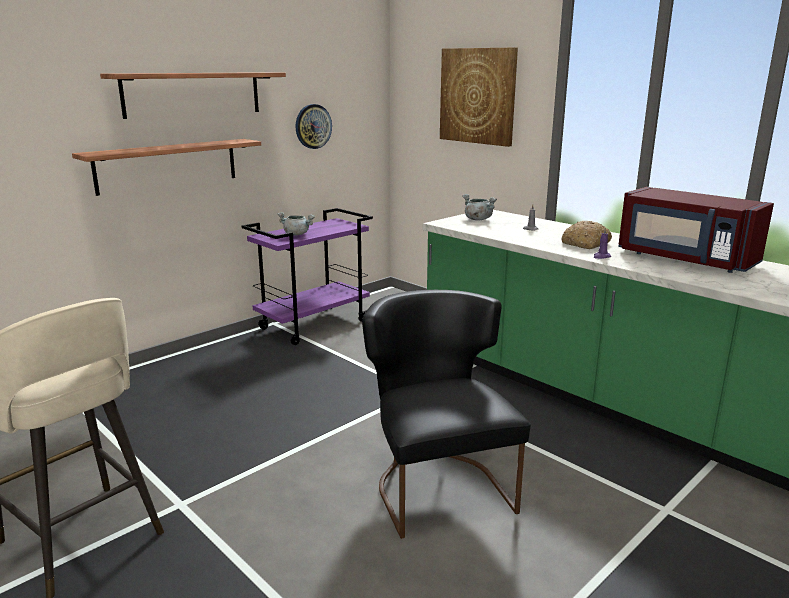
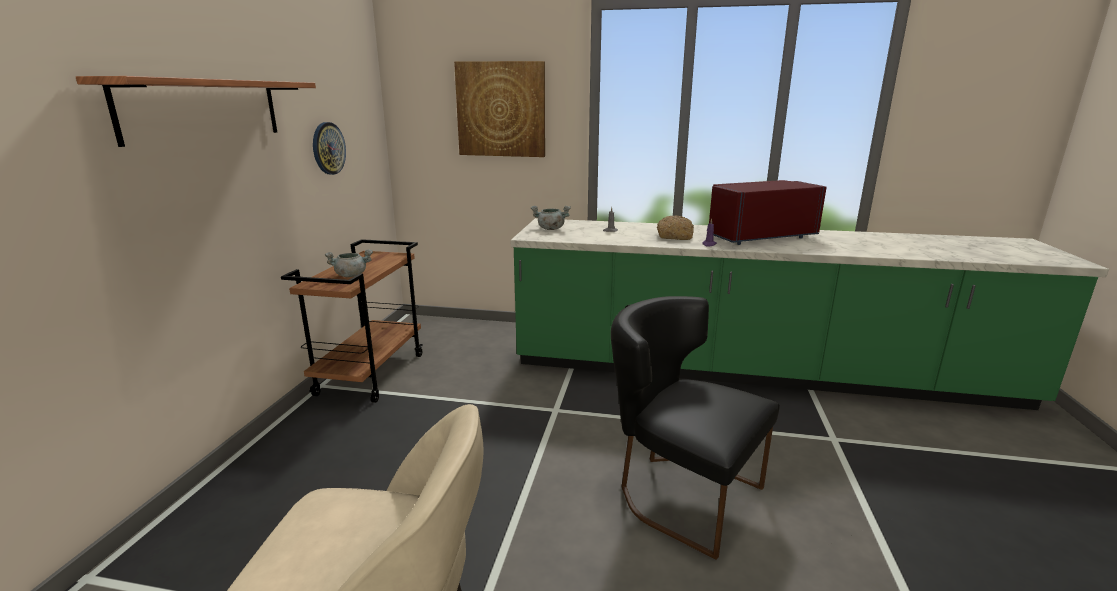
camera: 35 degrees left, 0 degrees up
(167, 165) = (186, 210): shelf -> none
(314, 324) = (371, 374): purple cart -> brown cart
(684, 259) = (759, 236): red microwave -> red microwave turned 150 degrees clockwise

